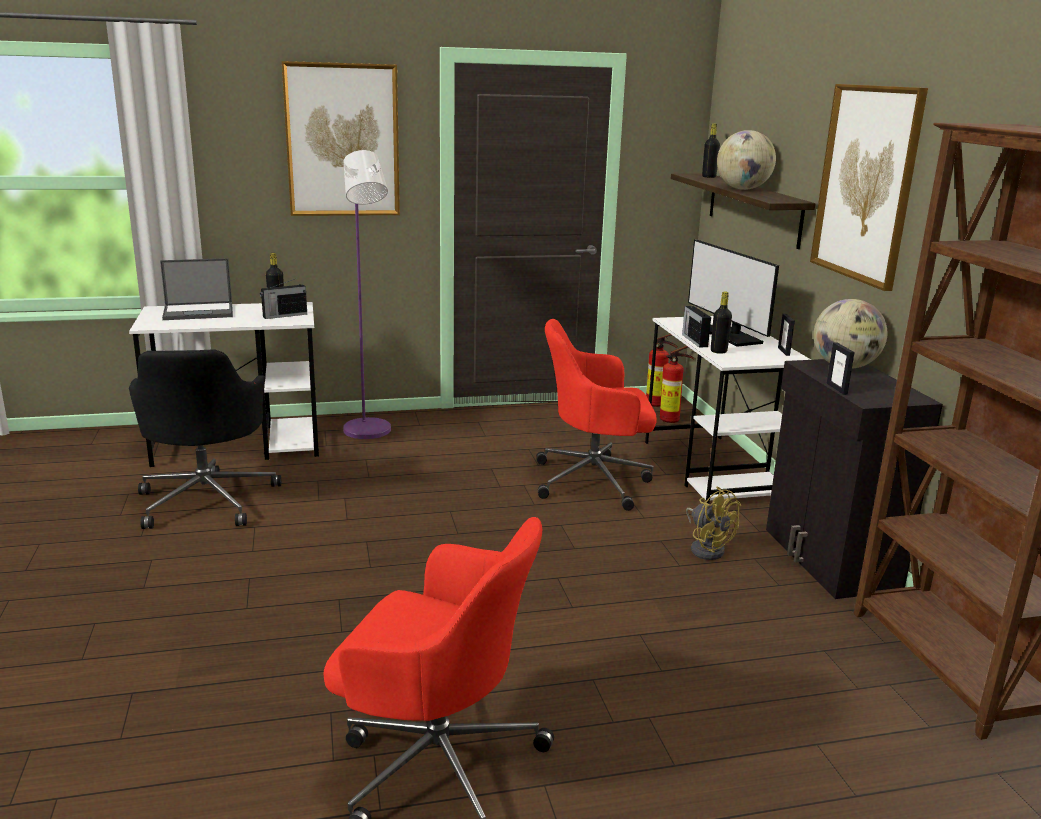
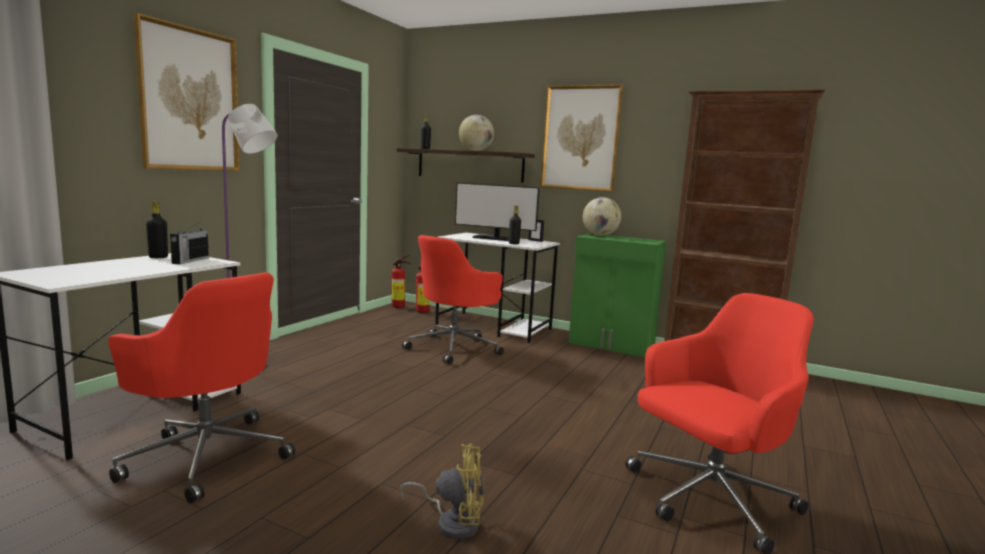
camera: 50 degrees left, 10 degrees down
(199, 312) = (84, 268): laptop -> none
(207, 499) = (207, 455): black office chair -> red office chair
(694, 340) = (489, 241): radio -> none
(707, 548) = (567, 357): yellow fan -> yellow fan (452, 522)
(829, 559) = (611, 345): black cabinet -> green cabinet
(837, 389) = (627, 241): picture frame -> none

